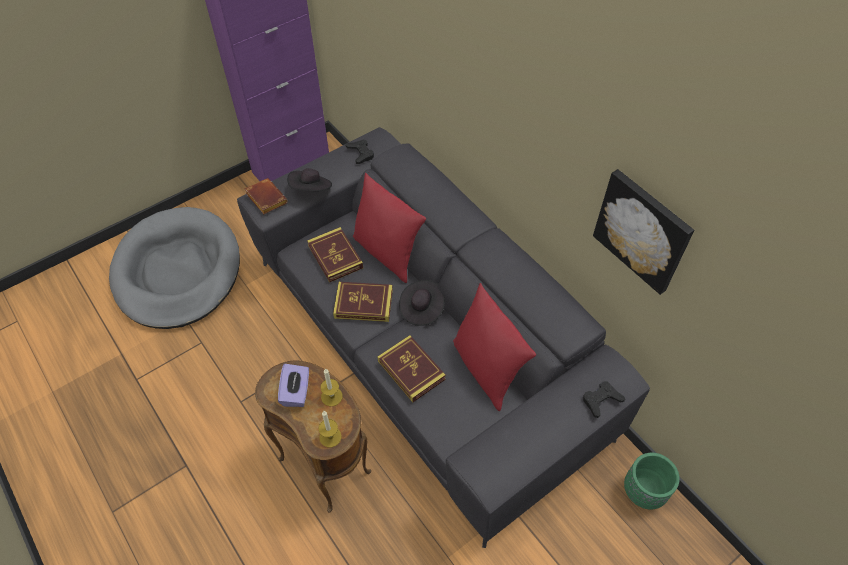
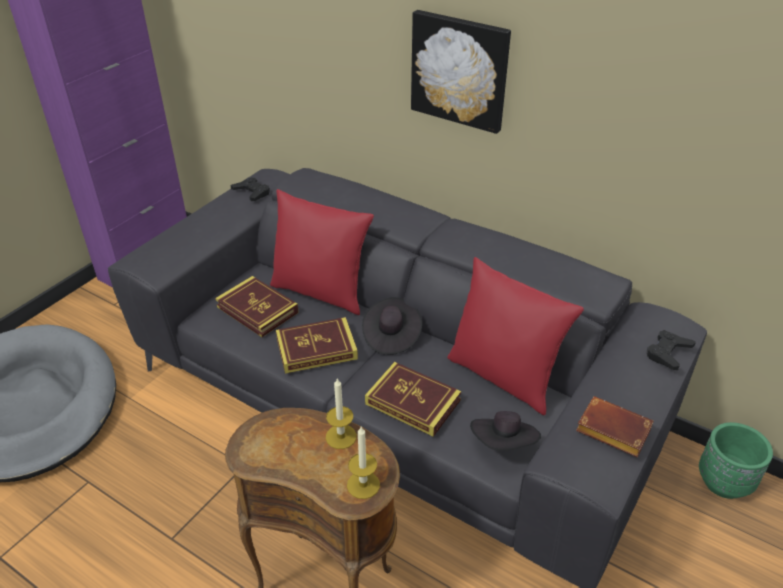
camera: 20 degrees left, 15 degrees down
(265, 198) = (148, 256): brown book -> brown book (610, 431)
(296, 392) = (288, 445): purple tissue box -> none
(311, 189) = (205, 236): black hat -> black hat (504, 443)
(643, 230) = (668, 113): picture -> picture (460, 70)

